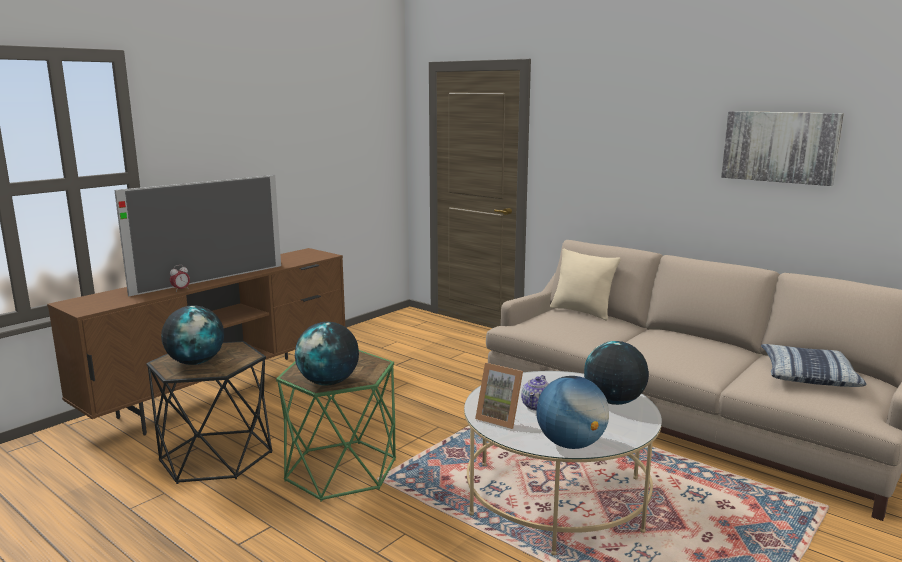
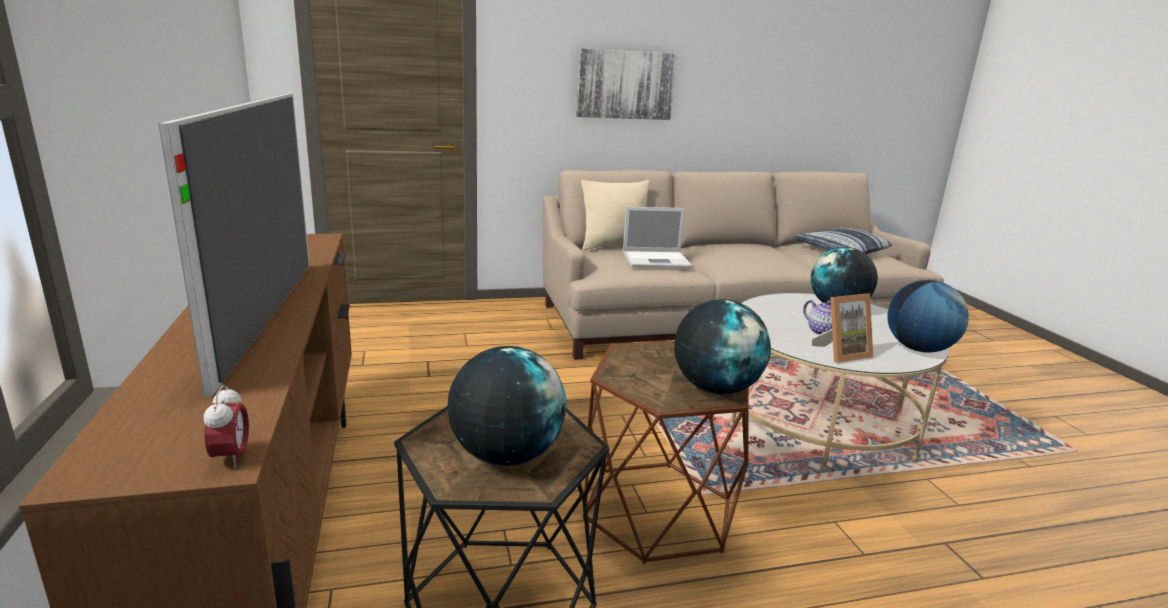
camera: 55 degrees left, 5 degrees up
(181, 290) = (281, 348): alarm clock -> alarm clock (231, 457)
(341, 470) = (658, 510): green side table -> brown side table
(580, 328) = (657, 260): none -> laptop
(779, 147) = (752, 59): picture -> picture (625, 85)

